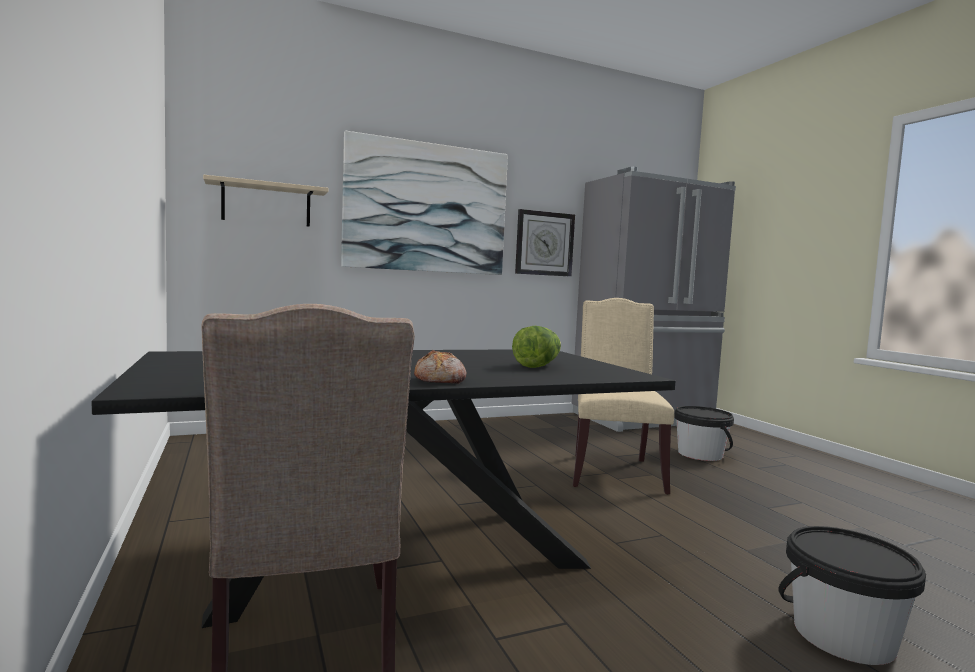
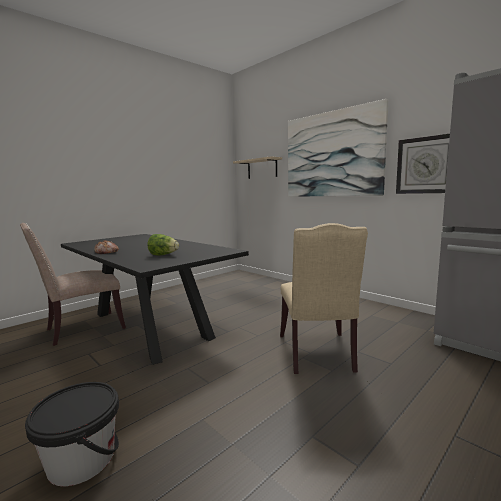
camera: 70 degrees right, 5 degrees up
(613, 471) = (318, 354): beige chair -> beige chair turned 105 degrees clockwise
(700, 454) = (440, 392): black bucket -> none

